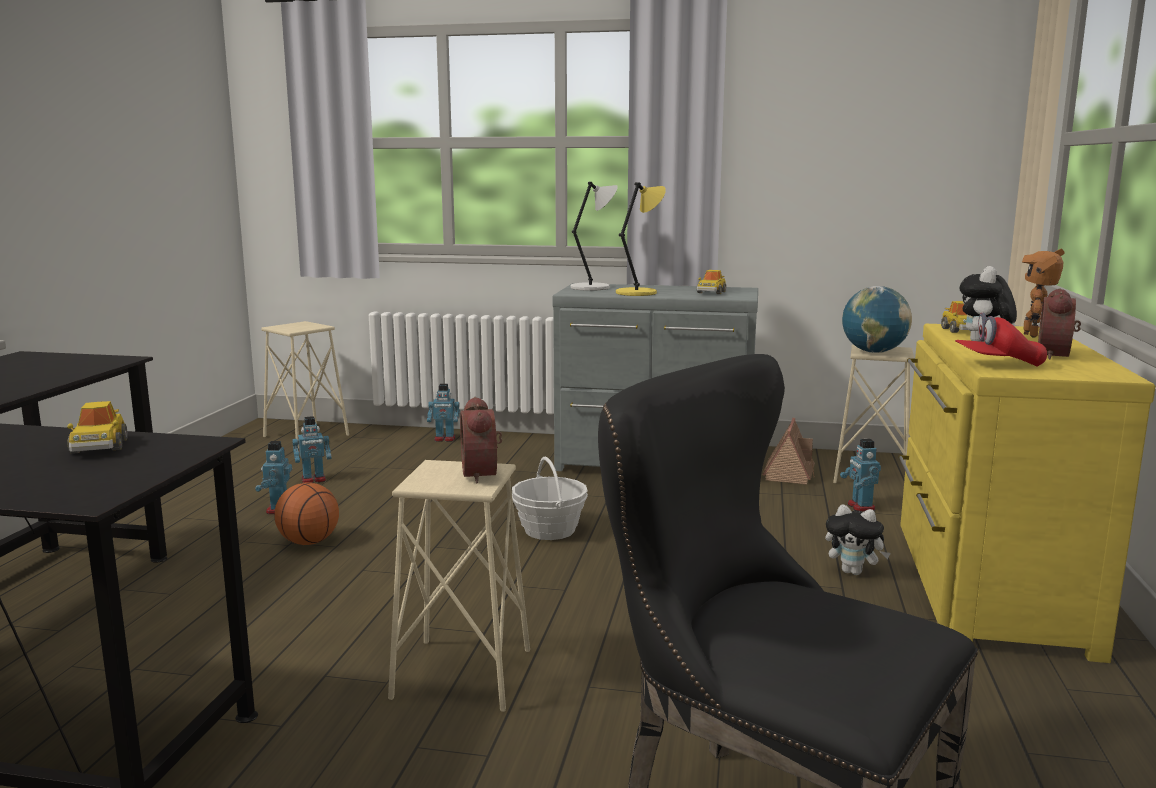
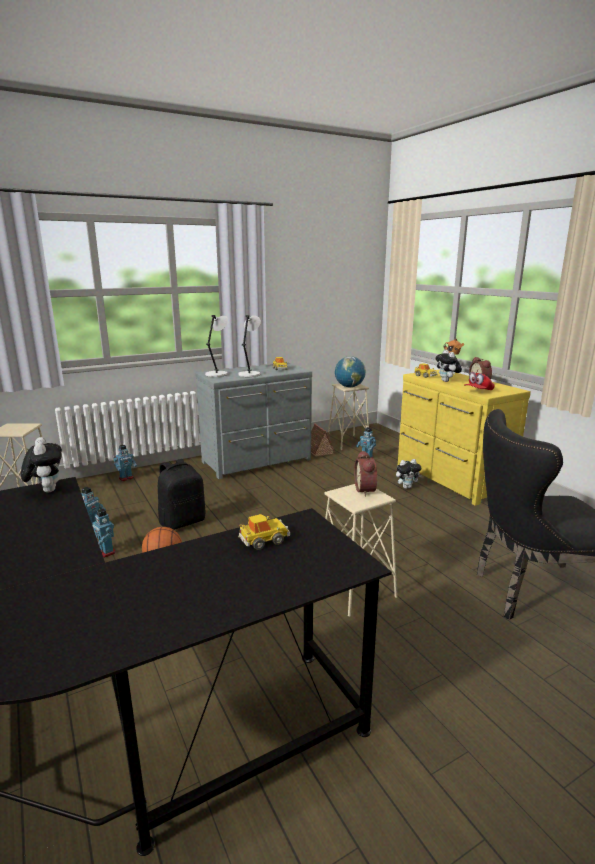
camera: 40 degrees left, 5 degrees up
(97, 360) = (47, 490): none -> plush toy
(99, 447) = (264, 540): toy car -> toy car turned 60 degrees counterclockwise
(414, 506) = (182, 521): none -> black backpack
(483, 474) = (366, 490): alarm clock -> alarm clock turned 45 degrees clockwise
(549, 530) = (271, 510): basket -> none
(638, 293) = (250, 374): yellow table lamp -> grey table lamp

